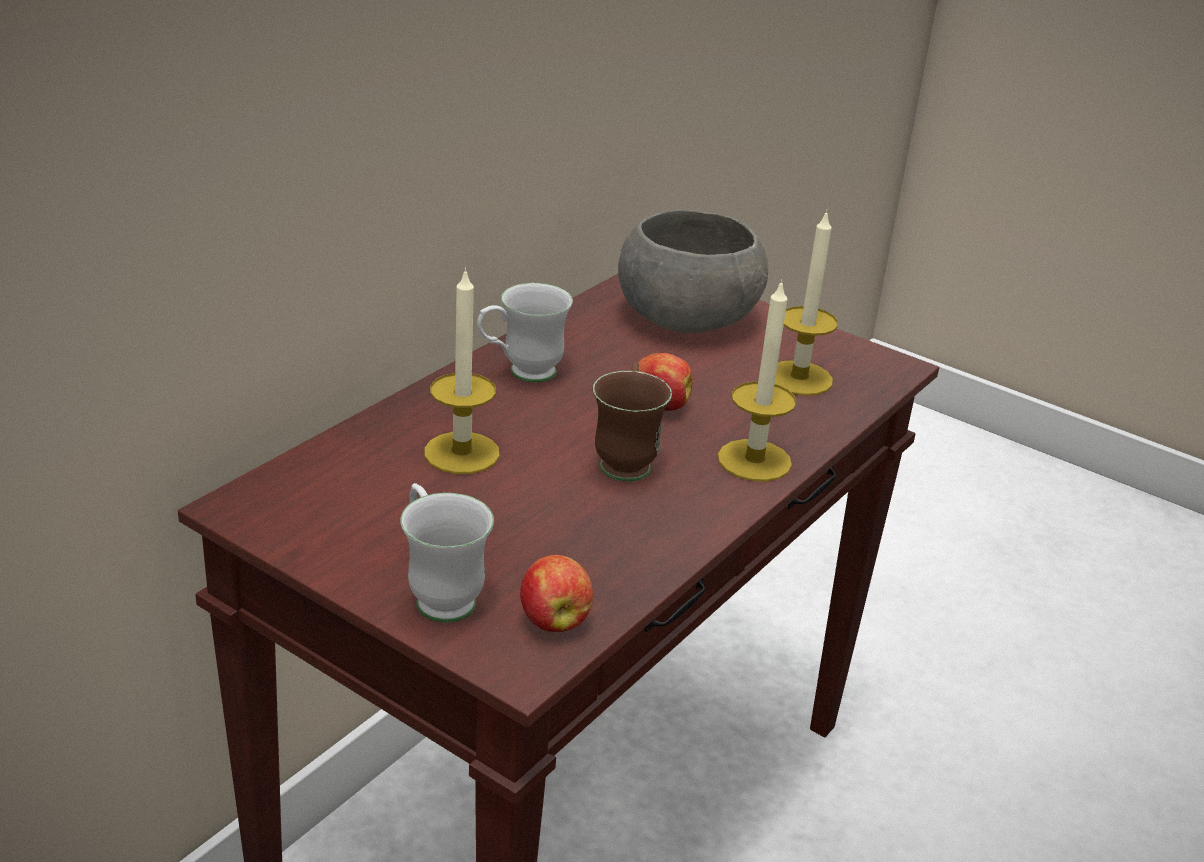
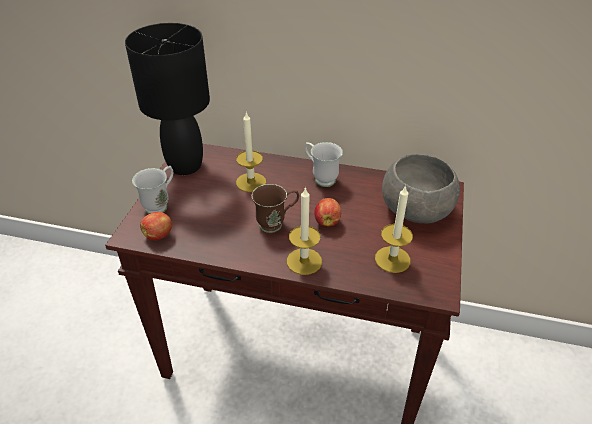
camera: 70 degrees right, 10 degrees up
(310, 525) = (185, 166): none -> black table lamp

